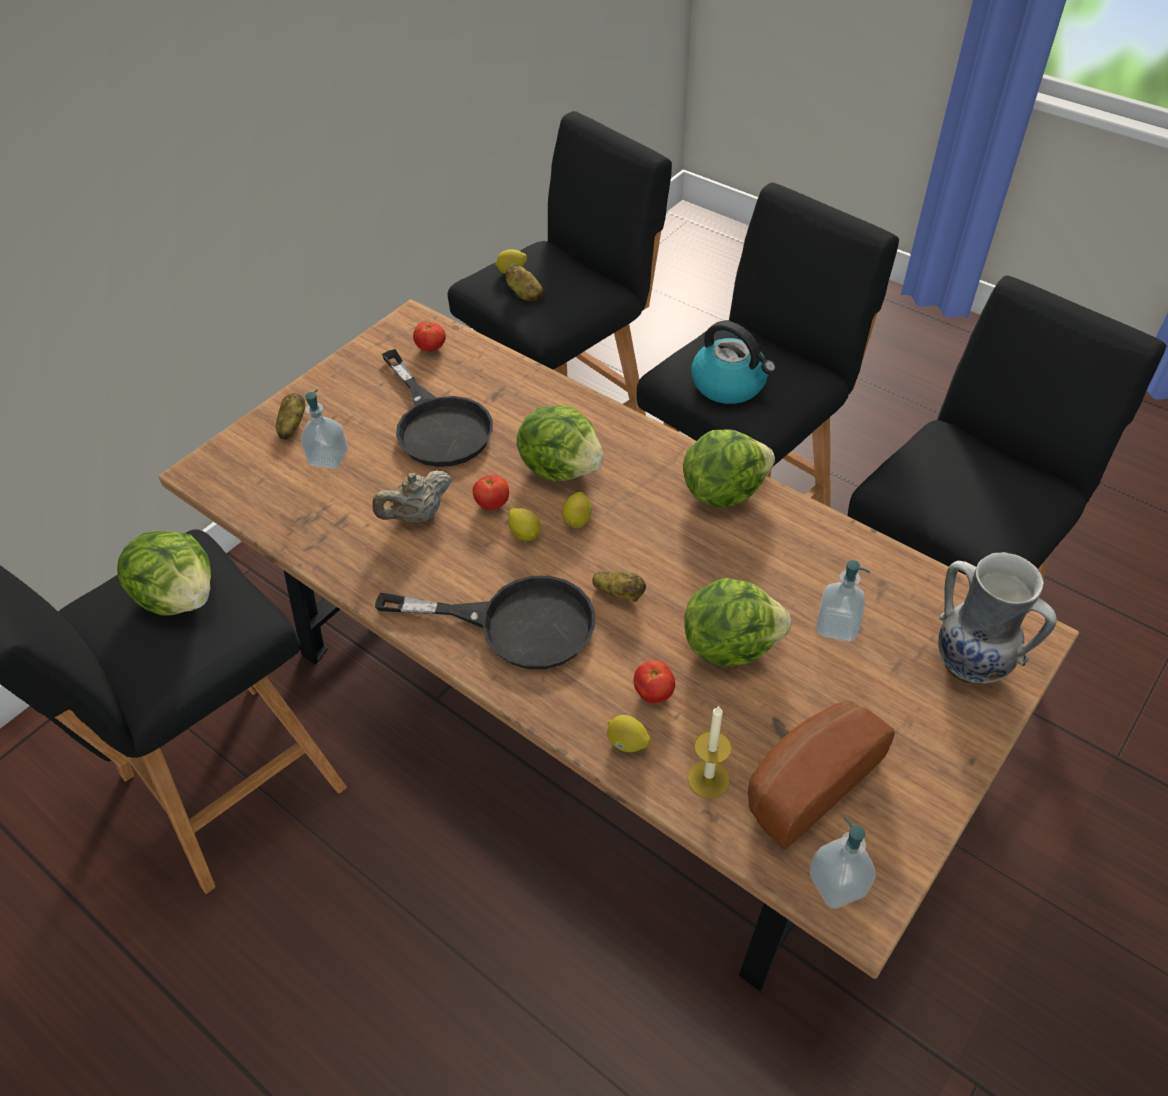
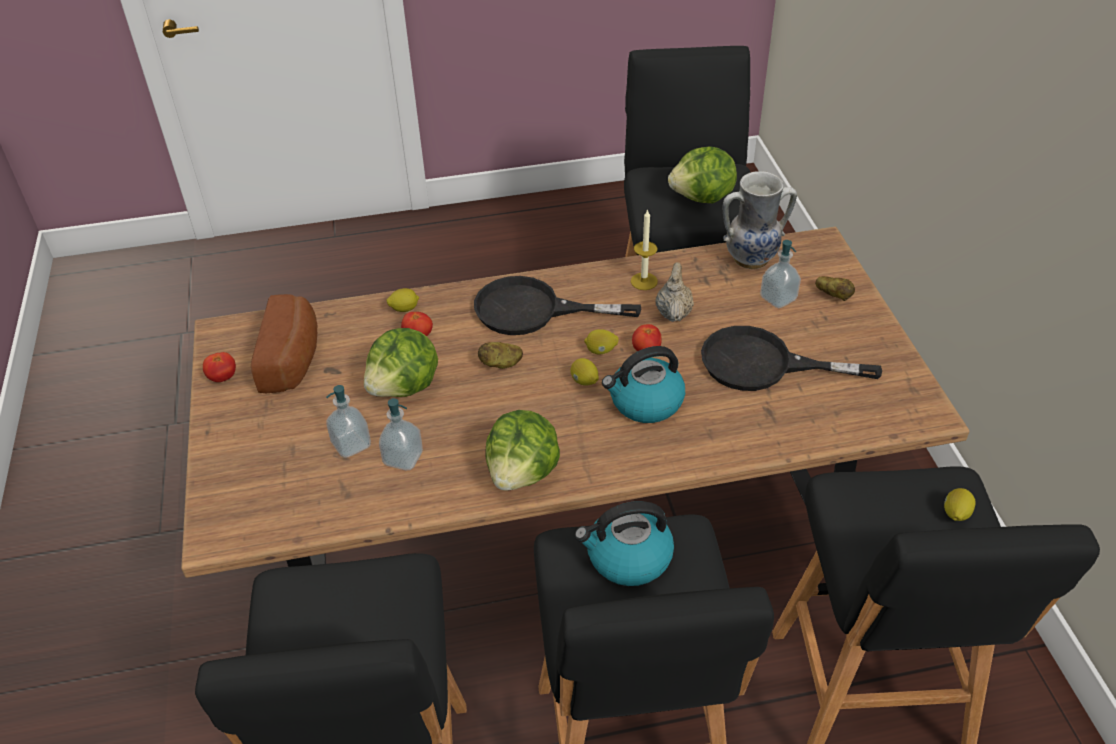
camera: 130 degrees right, 5 degrees down
(431, 348) = (872, 406): tomato -> tomato (223, 377)
(516, 623) = (533, 310): black frying pan -> black frying pan turned 45 degrees clockwise
(524, 294) = (904, 501): potato -> none
(561, 467) = (645, 402): lettuce -> kettle
(708, 779) = (346, 325): candle -> candle (644, 281)
(837, 883) = (240, 333): soap dispenser -> soap dispenser (403, 458)
(970, 663) = (245, 486): vase -> vase (751, 260)

